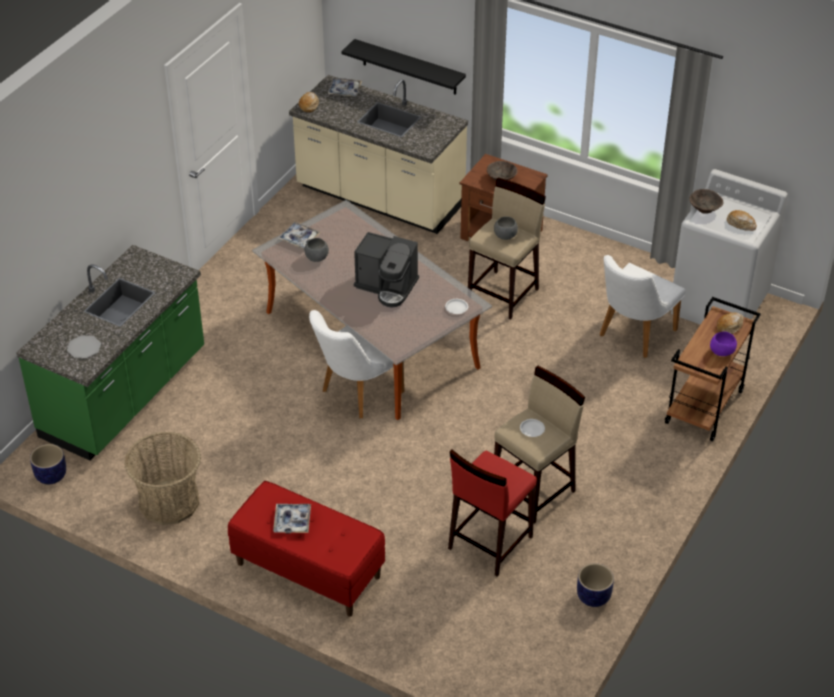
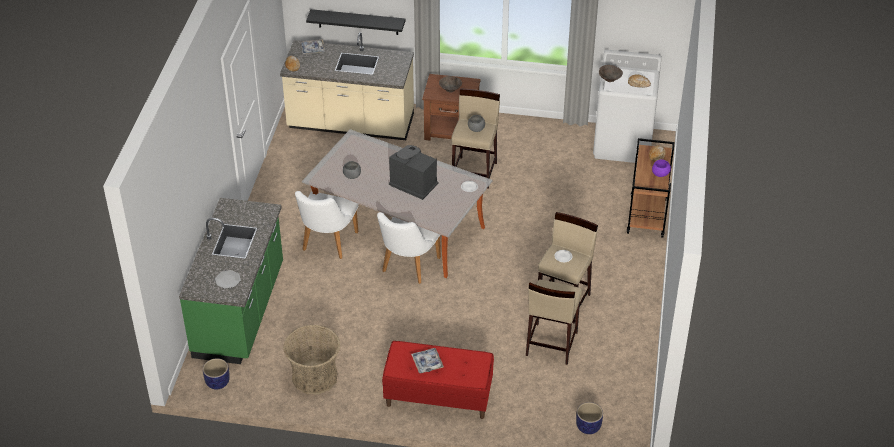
camera: 20 degrees left, 0 degrees up
(299, 238) = (331, 165): tray -> none
(387, 287) = (413, 184): coffee machine -> coffee machine turned 150 degrees counterclockwise
(489, 543) = (551, 344): red stool -> beige stool
(593, 597) = (636, 360): planter -> planter (588, 427)
(632, 335) = (576, 179): white chair -> white chair (327, 244)

